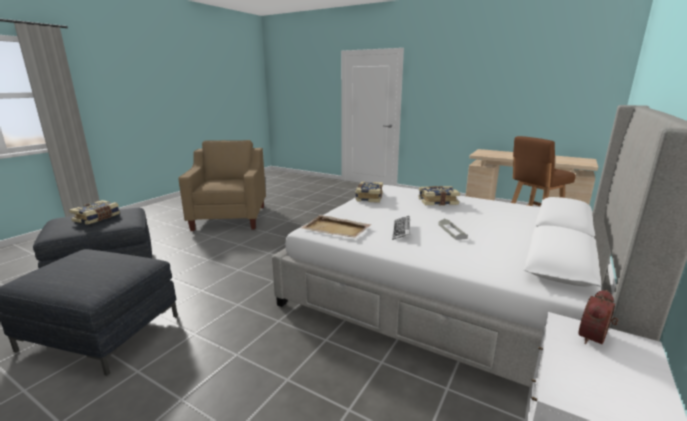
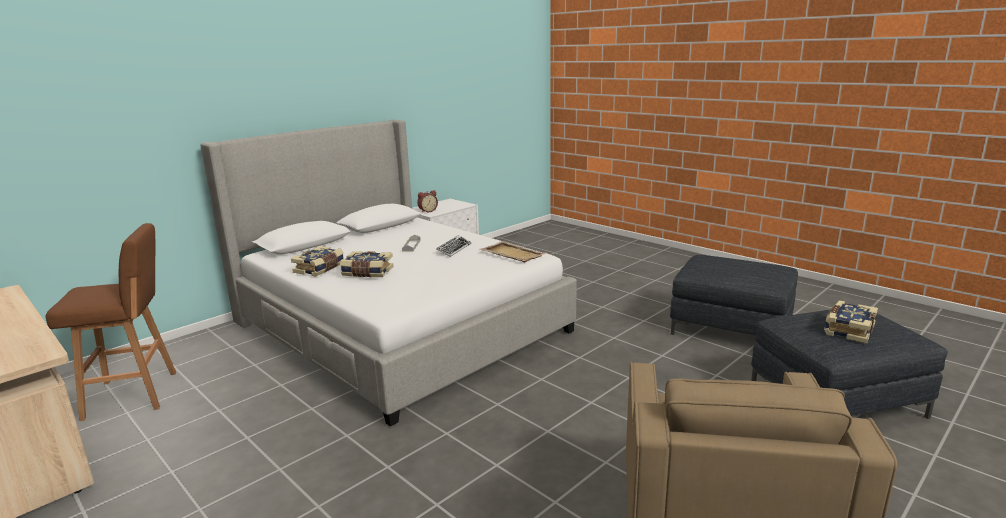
camera: 165 degrees left, 0 degrees up
(368, 197) = (442, 287): book -> book (320, 269)

